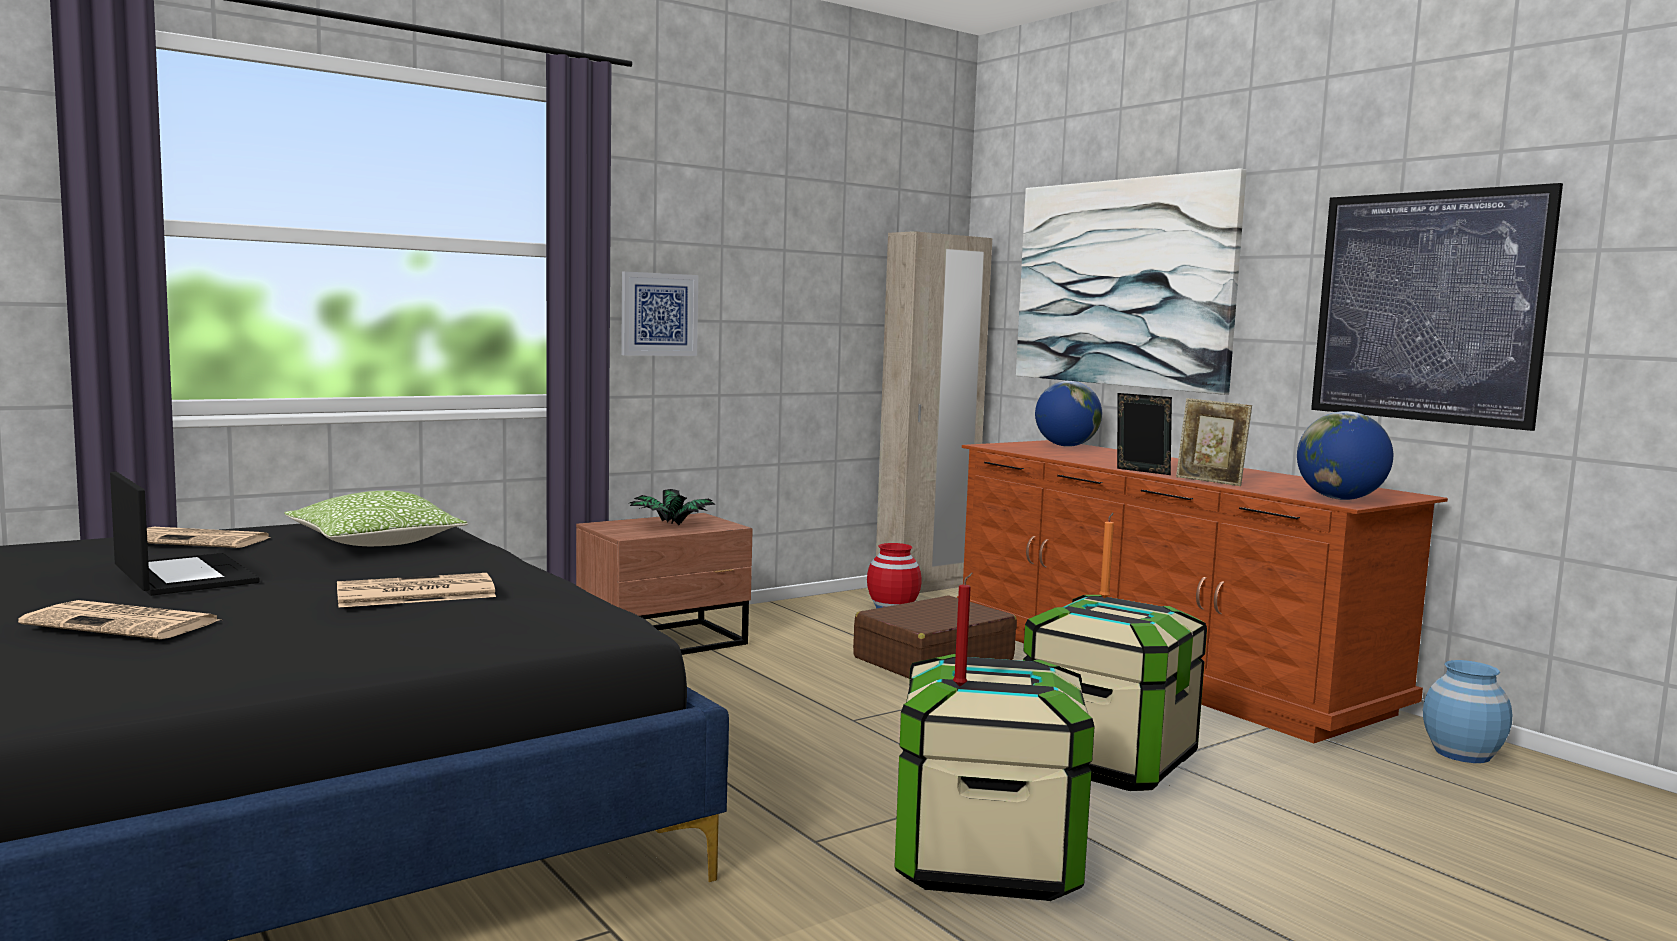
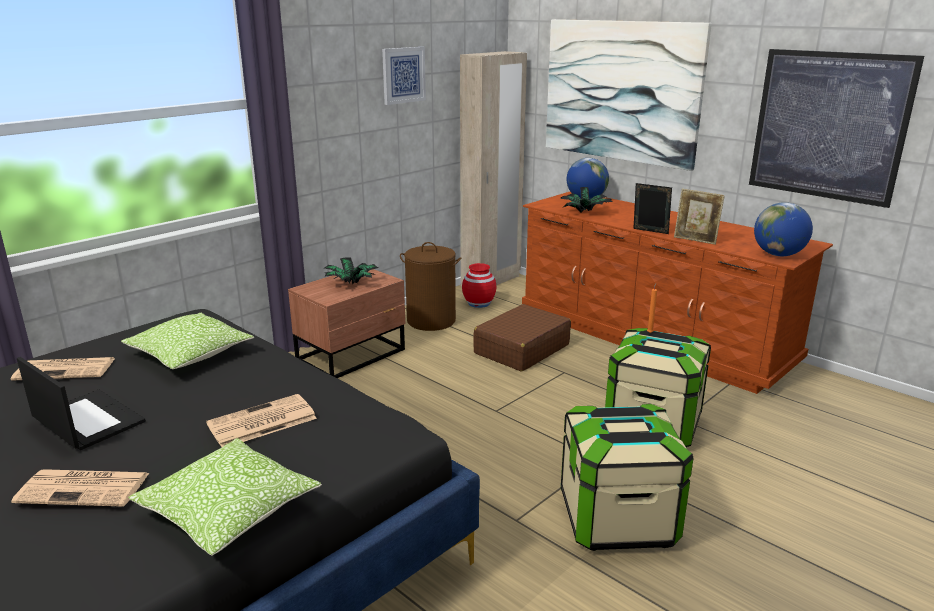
camera: 10 degrees left, 15 degrees up
(299, 659) = (229, 511): none -> pillow
(658, 314) = (321, 136): picture -> picture (403, 75)
(807, 619) = (431, 321): none -> brown laundry basket
(961, 686) = (613, 440): red candle -> none
(1053, 454) = (585, 212): none -> potted plant
(1462, 753) = (835, 391): blue vase -> none

